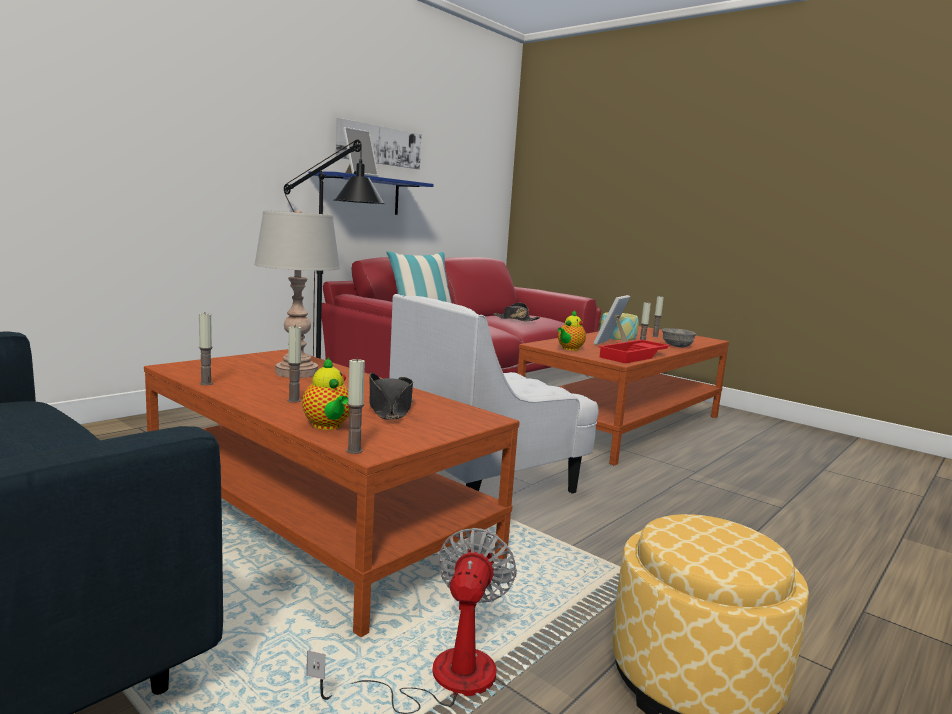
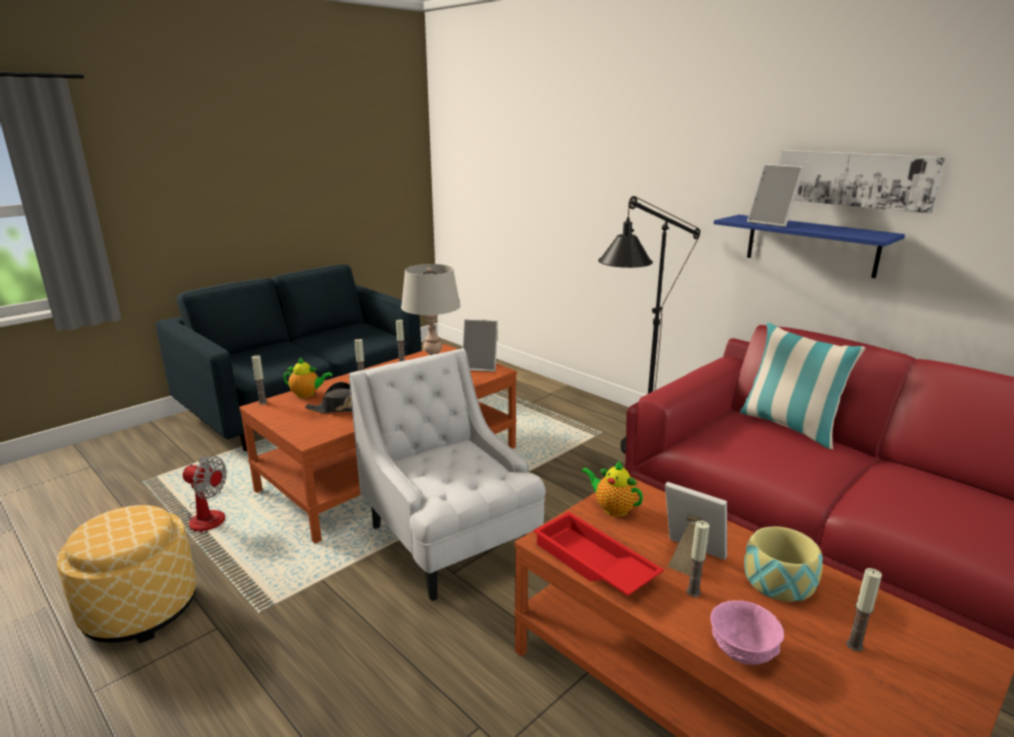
camera: 95 degrees right, 10 degrees up
(265, 357) = (480, 366): none -> picture frame
(328, 426) = (307, 394): teapot -> teapot turned 150 degrees counterclockwise
(515, 319) = (914, 499): black hat -> none
(676, 346) = (743, 649): grey bowl -> pink bowl

